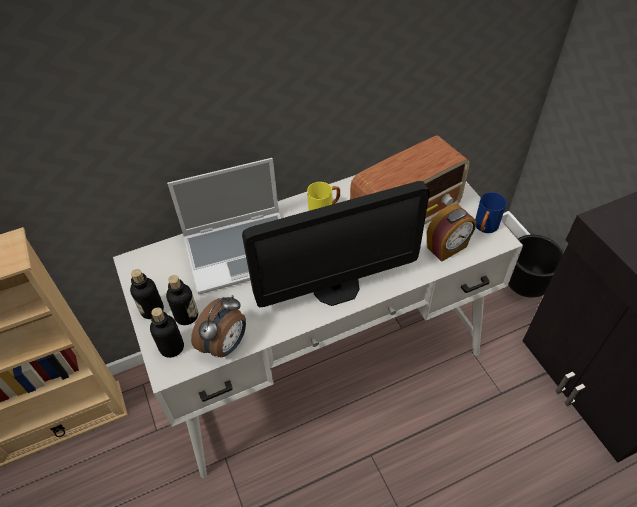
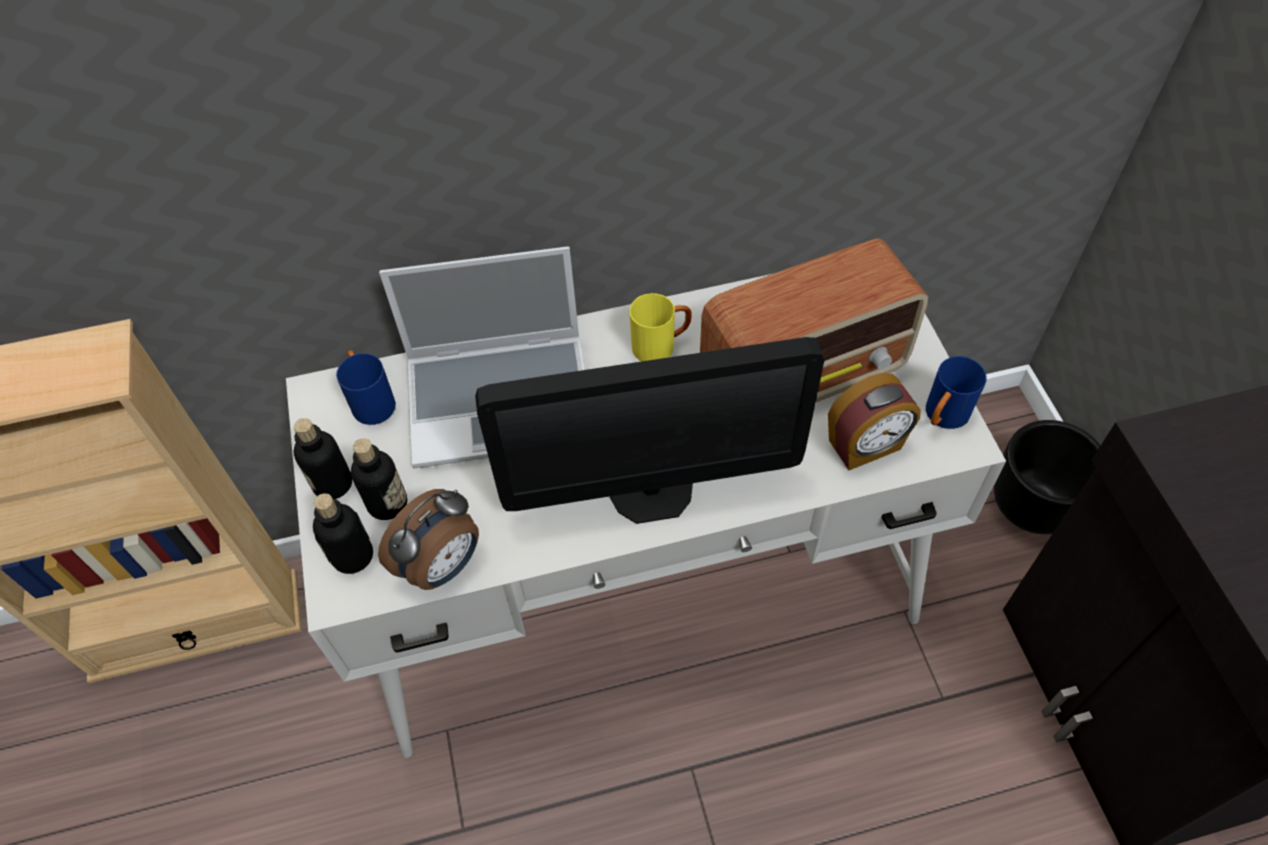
camera: 10 degrees right, 5 degrees up
(165, 262) = (371, 401): none -> blue mug

